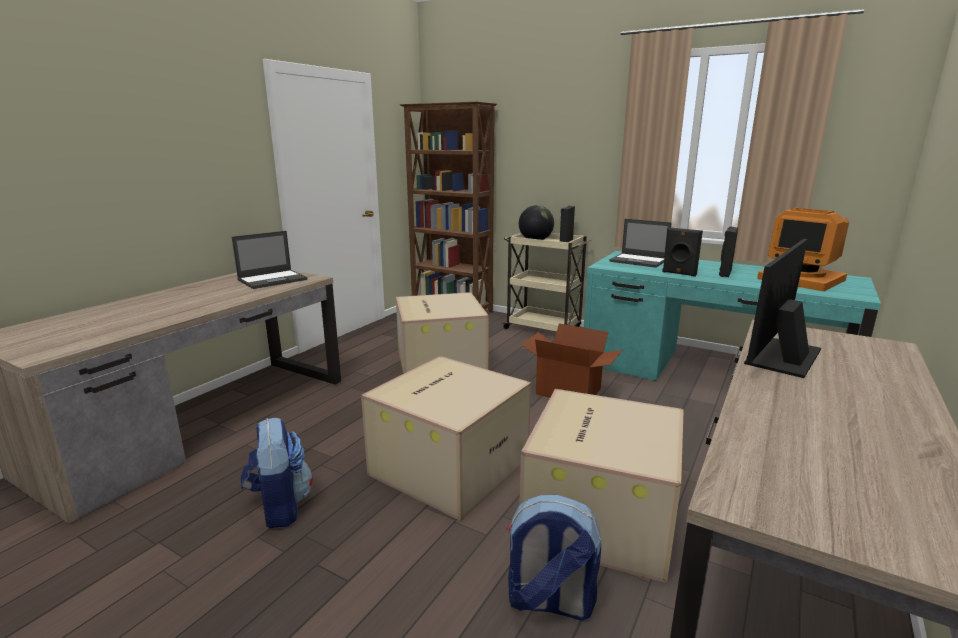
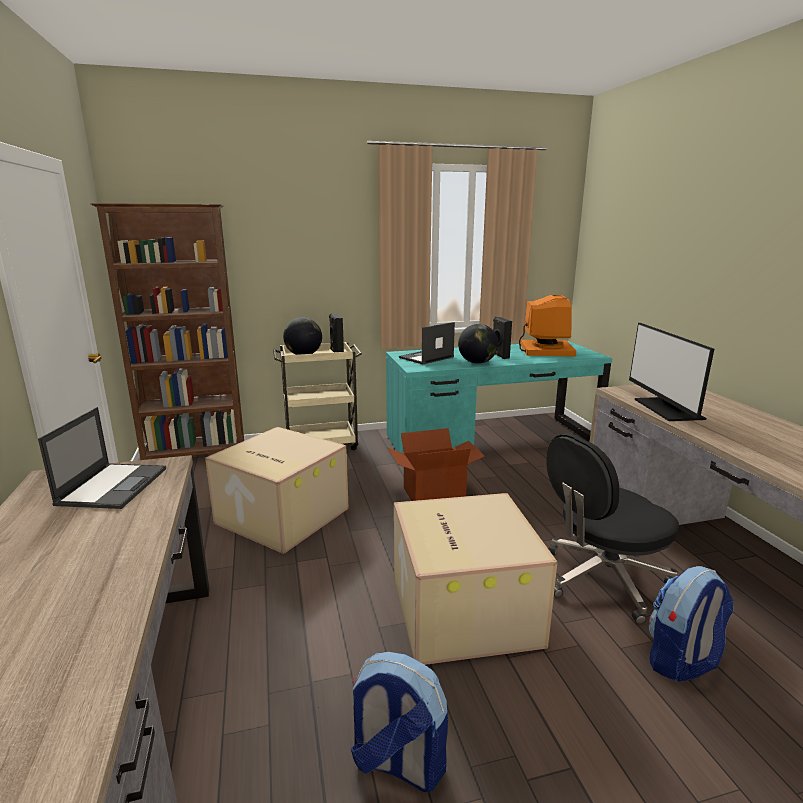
camera: 45 degrees left, 0 degrees up
(598, 514) = (602, 579): cardboard box -> black office chair
(639, 261) = (426, 357): laptop -> laptop turned 150 degrees clockwise
(679, 273) = (477, 362): black speaker -> globe
(802, 279) = (545, 350): monitor -> monitor turned 90 degrees counterclockwise

